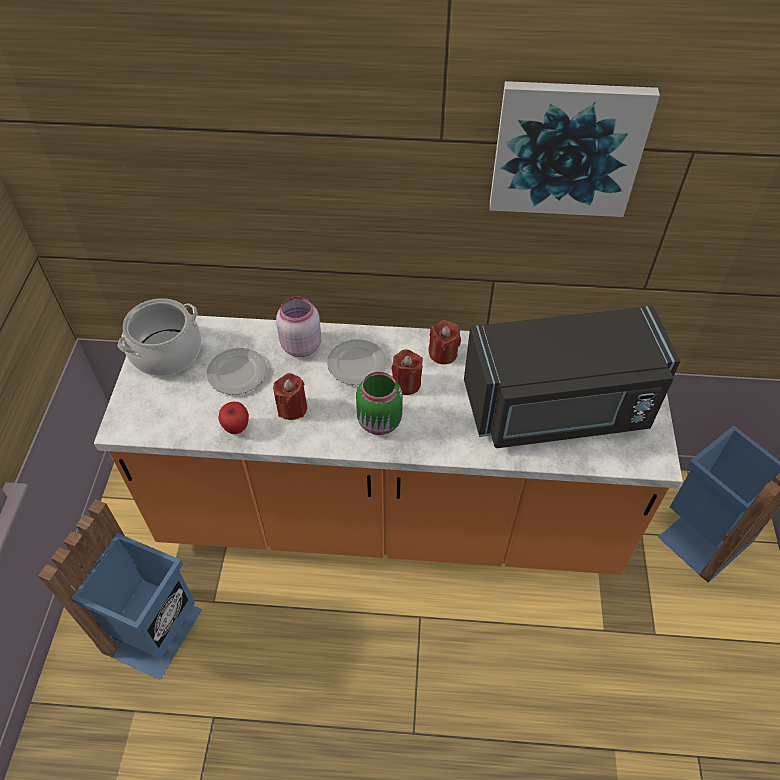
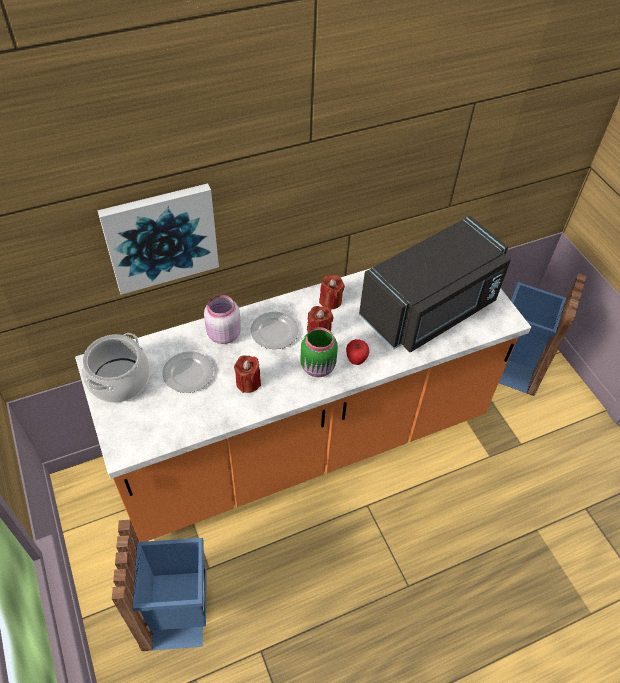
camera: 30 degrees left, 0 degrees up
(236, 428) = (216, 414): apple -> apple (356, 360)
(567, 149) = (398, 123): picture -> picture (161, 237)

